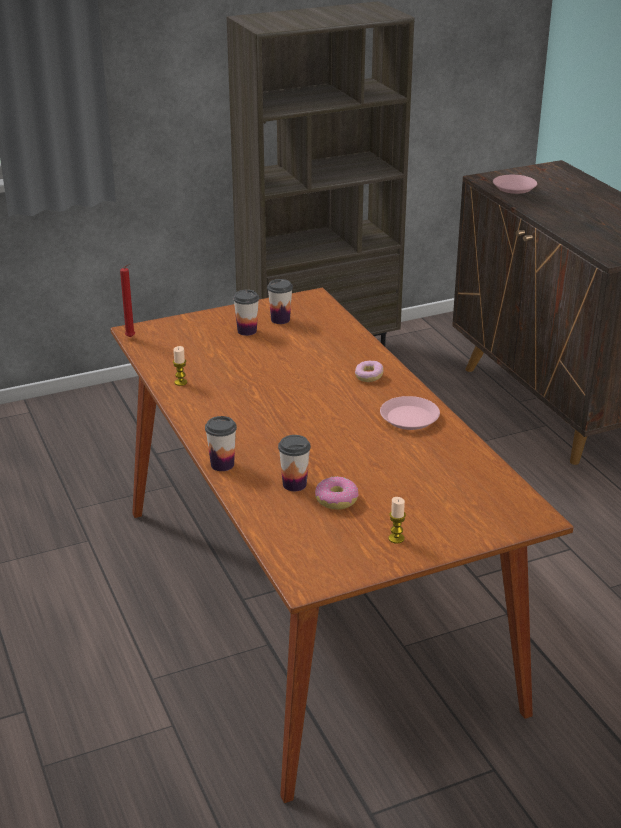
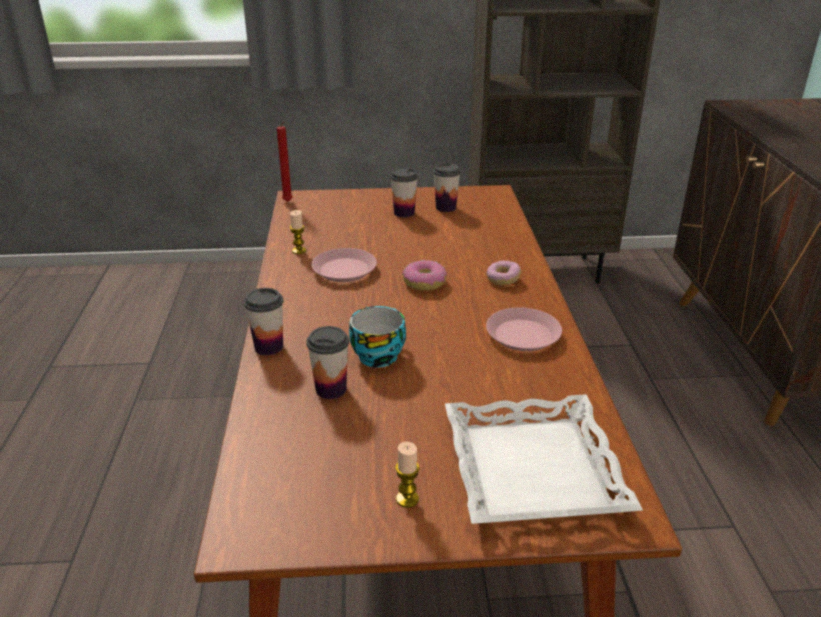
camera: 20 degrees right, 0 degrees up
(311, 453) = (378, 354): none -> cup
(336, 500) = (367, 422): donut -> donut (424, 283)
(464, 504) = (531, 469): none -> white tray
(514, 187) = (758, 115): pink plate -> pink plate (345, 270)

